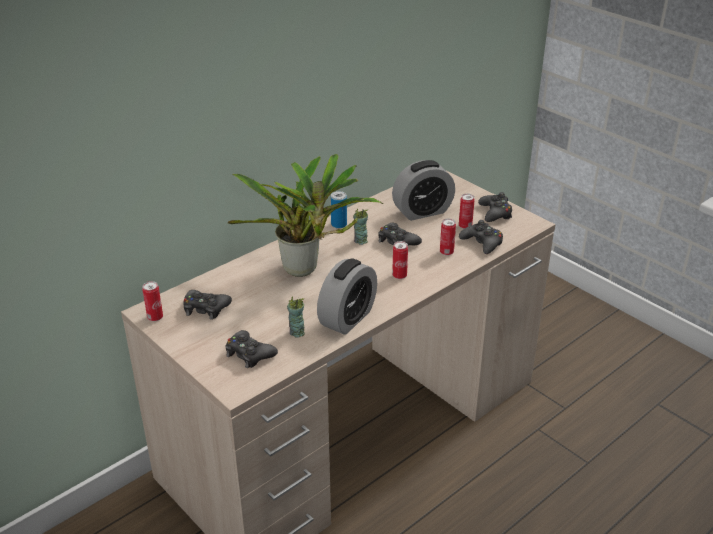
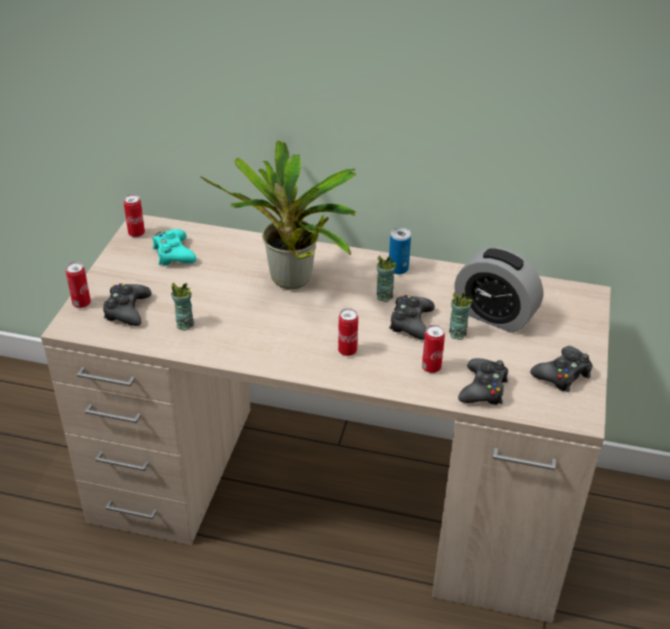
camera: 55 degrees right, 5 degrees up
(205, 309) = (173, 254): black game controller -> turquoise game controller
(347, 318) = (236, 347): alarm clock -> none
(425, 230) = (457, 333): none -> cup
(465, 226) = (503, 361): can -> can (81, 303)

